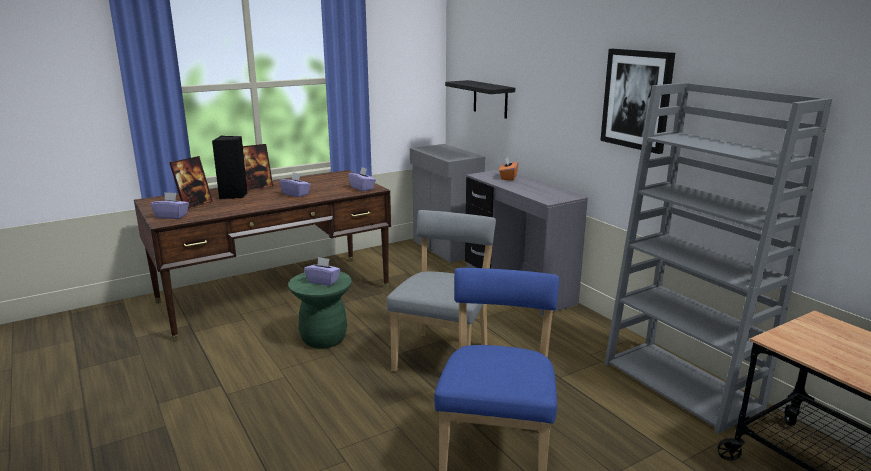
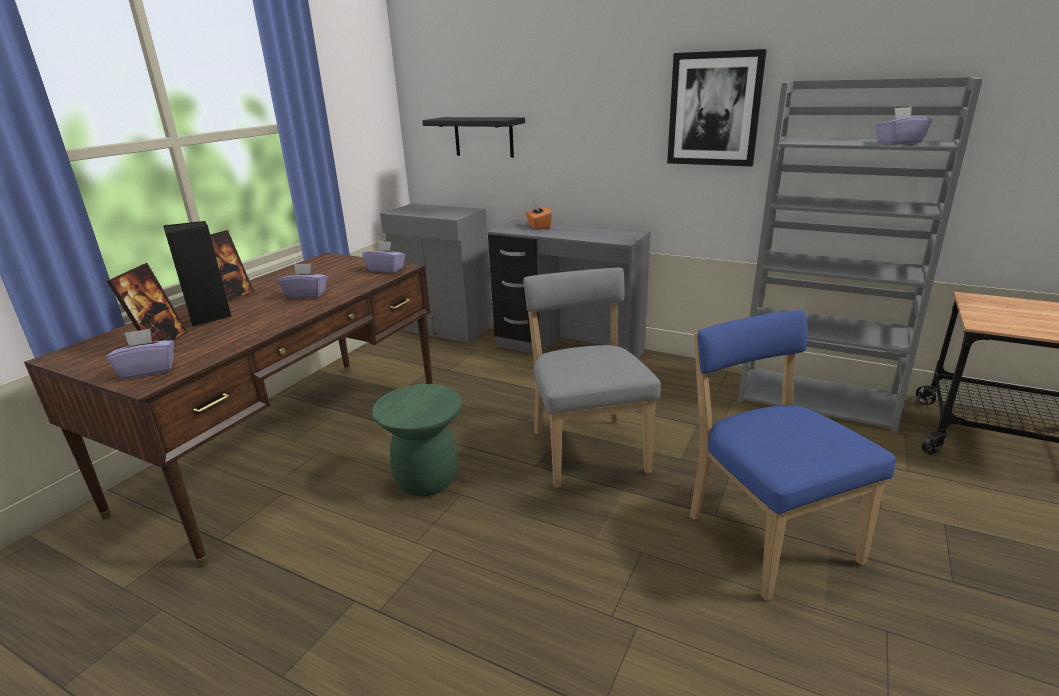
camera: 30 degrees left, 5 degrees up
(323, 281) = (422, 403): purple tissue box -> purple tissue box (898, 143)

